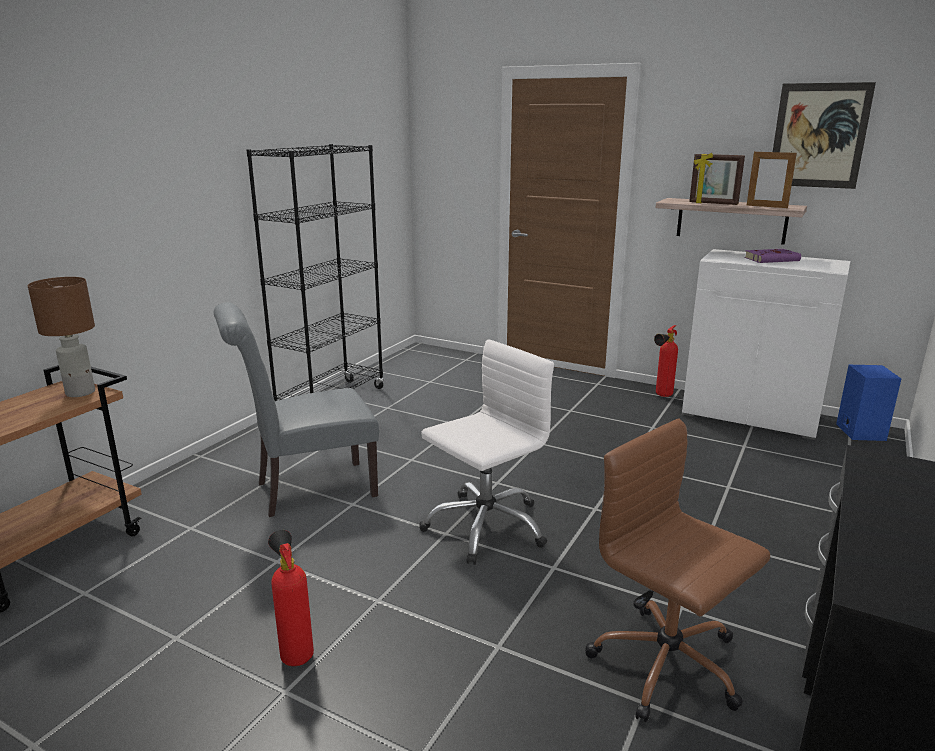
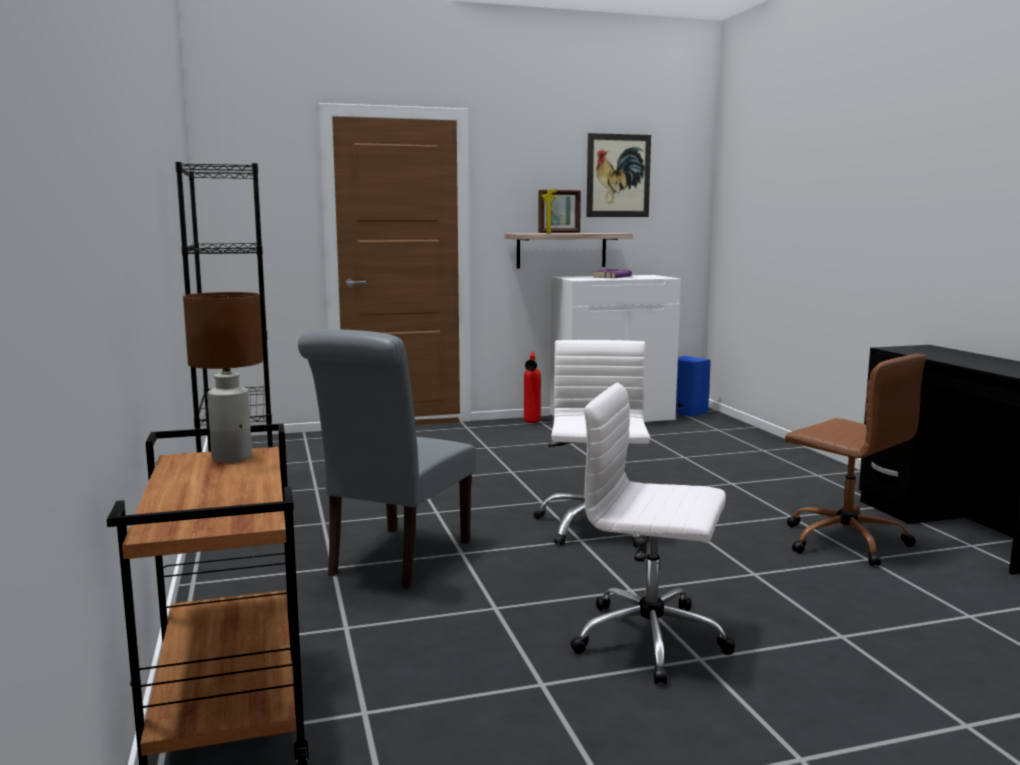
camera: 45 degrees left, 10 degrees down
(295, 653) = (653, 640): fire extinguisher -> white office chair
(668, 666) = (843, 540): brown office chair -> brown office chair turned 135 degrees counterclockwise
(766, 206) = (600, 233): picture frame -> none

